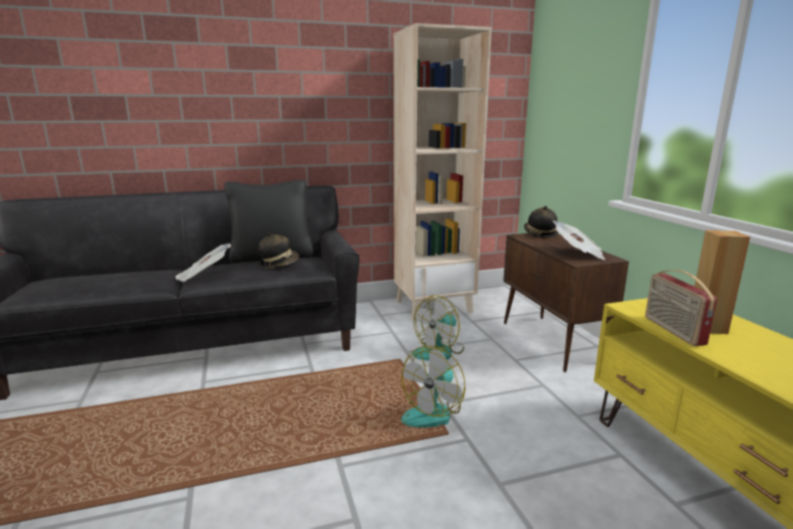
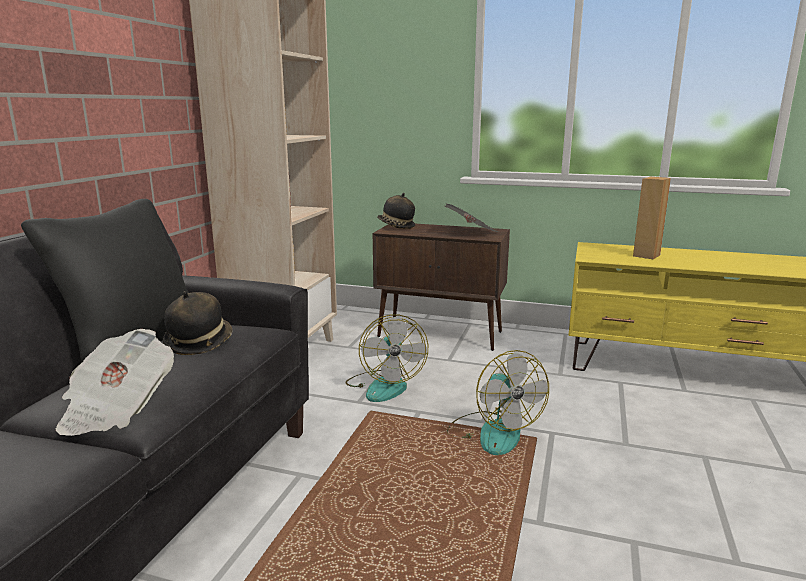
camera: 55 degrees left, 0 degrees up
(672, 331) = (644, 262): radio -> none

